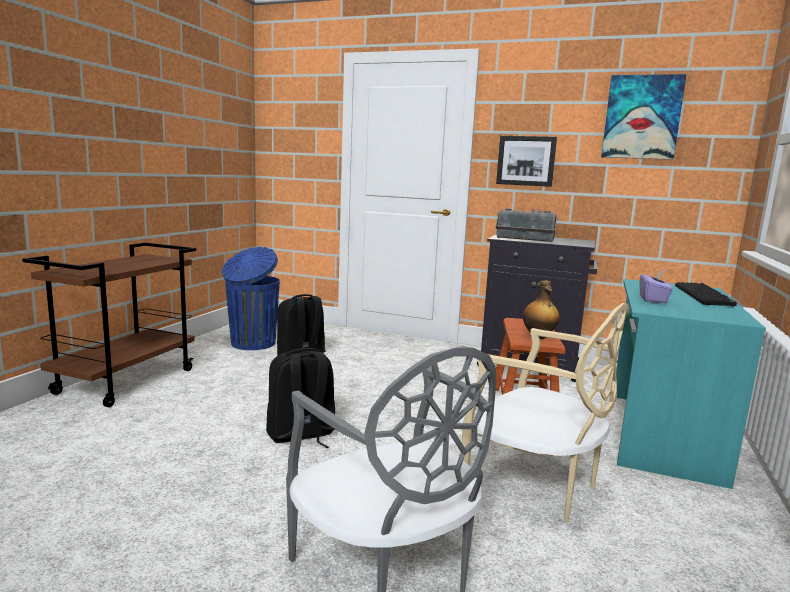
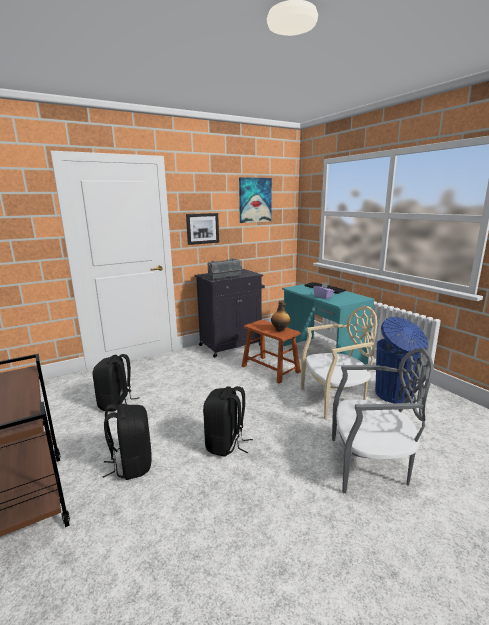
camera: 50 degrees left, 5 degrees up
(211, 401) = (132, 464): none -> black backpack
(252, 343) = (57, 413): blue trash can -> blue trash can (394, 395)

